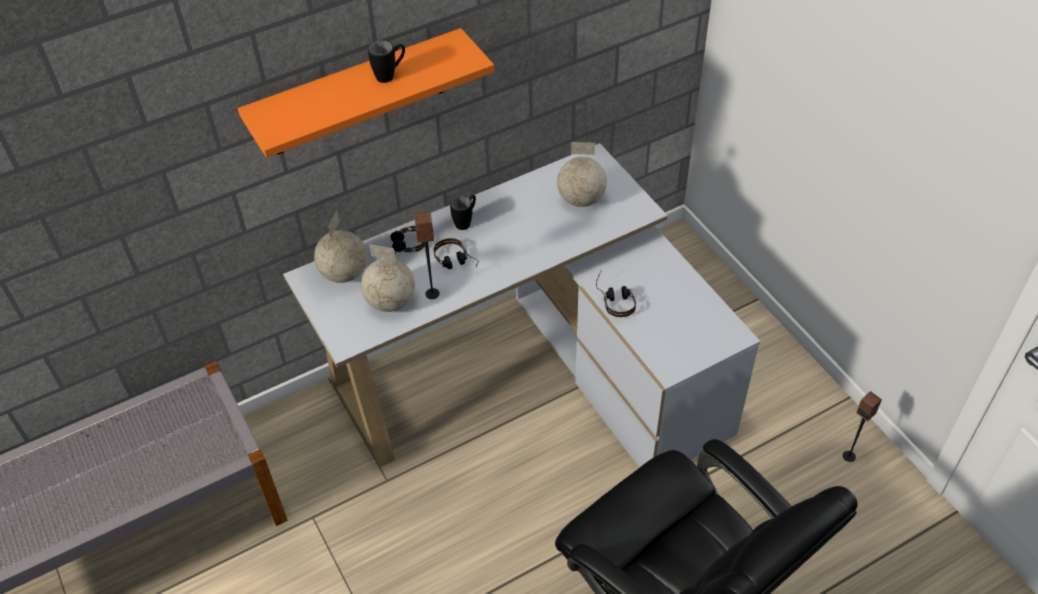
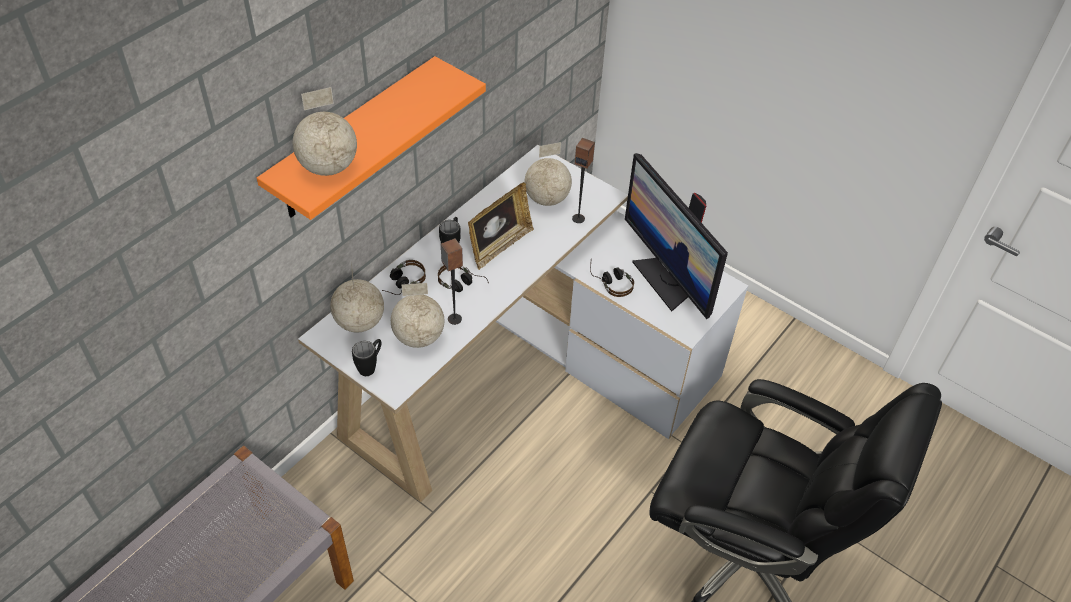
camera: 25 degrees left, 0 degrees up
(303, 112) = (327, 167): none -> globe
(390, 75) = (393, 113): black mug -> black mug (370, 366)
(510, 234) = (499, 246): none -> picture frame
(675, 312) = (667, 280): none -> monitor
(849, 456) = (816, 367): speaker -> speaker (578, 218)

